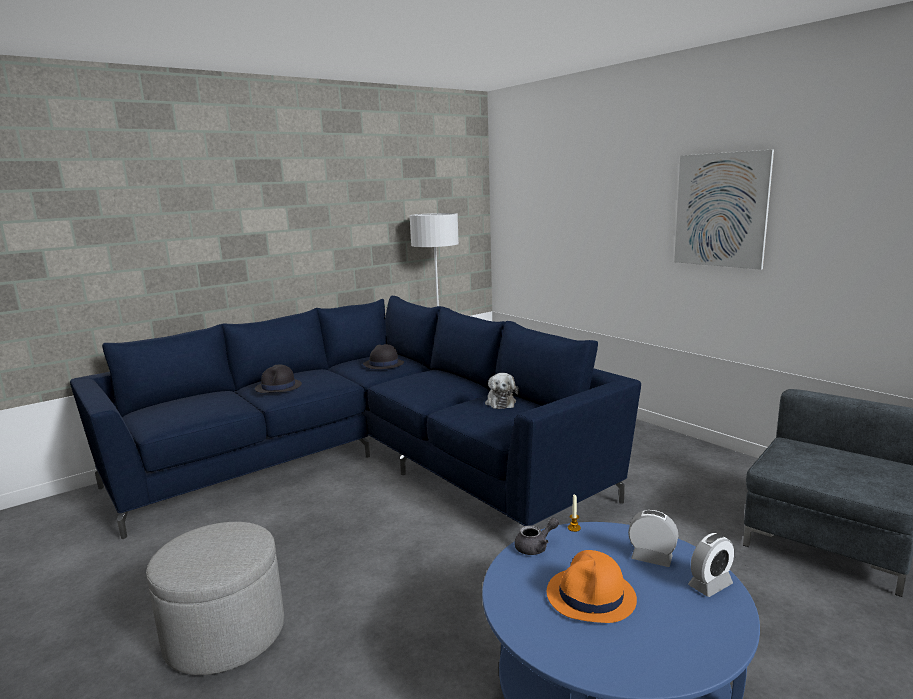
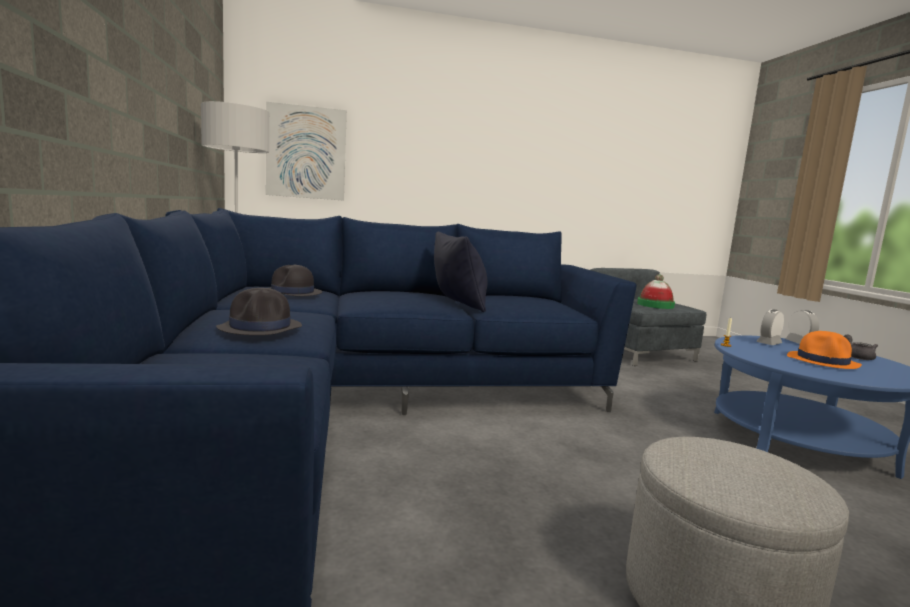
camera: 65 degrees left, 5 degrees down
(455, 399) = (458, 305): none -> black pillow
(500, 402) = (503, 298): plush toy -> none
(536, 547) = (755, 356): grey teapot -> grey teapot (857, 357)
(720, 210) = (508, 150): picture -> picture (306, 152)
(826, 471) = (655, 305): none -> hat

